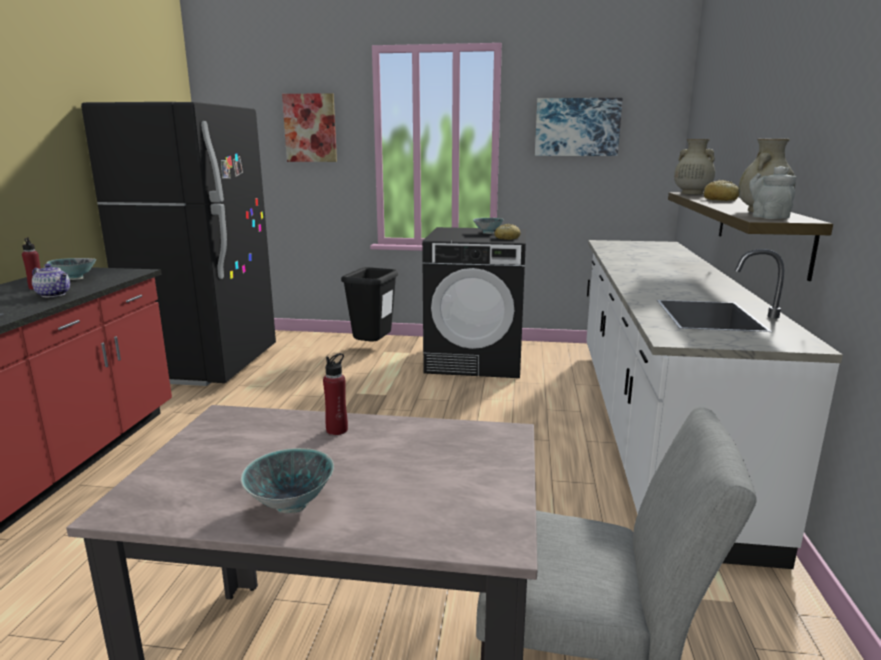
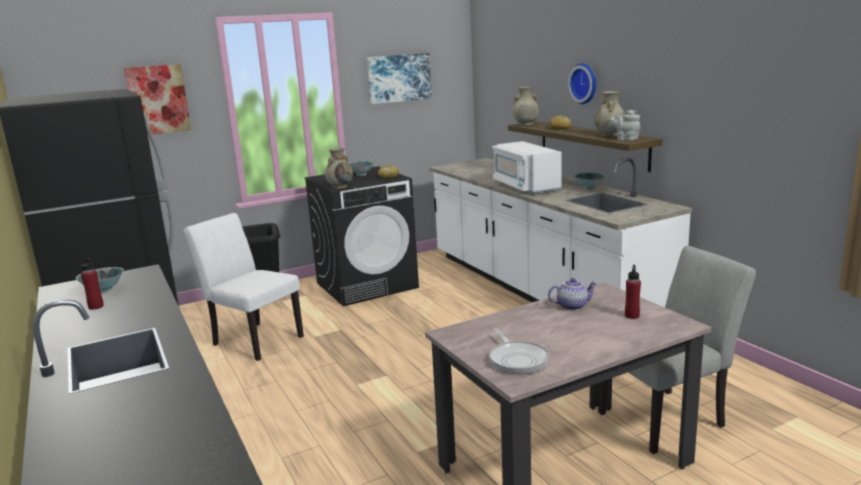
camera: 35 degrees left, 0 degrees up
(54, 294) = (140, 305): teapot -> teapot (572, 306)
(194, 480) = (517, 359): none -> frying pan
(291, 504) = (584, 347): bowl -> bowl (589, 188)
(310, 378) = (253, 339): none -> white chair
(337, 430) = (526, 316): red bottle -> red bottle (632, 316)
(439, 238) = (340, 186): none -> beige vase
(645, 276) = (525, 186): none -> white microwave
(769, 131) = (585, 83): none -> wall clock

